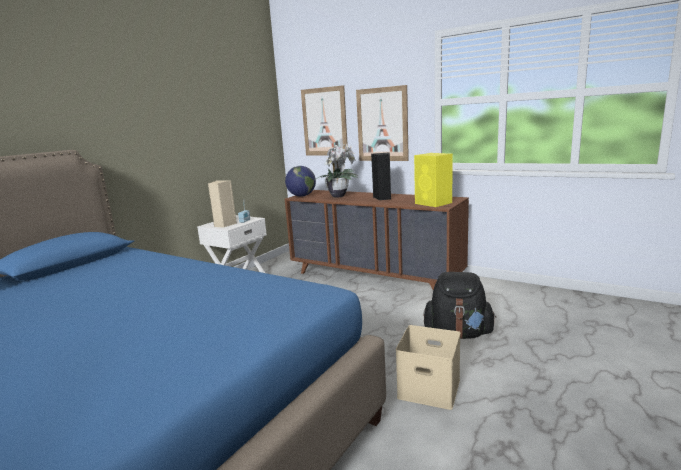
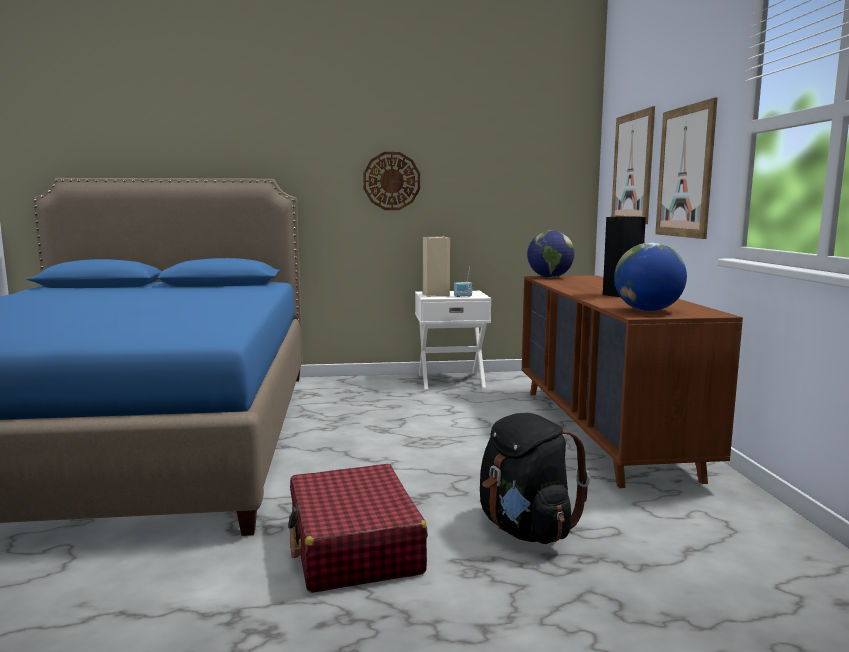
camera: 50 degrees right, 5 degrees down
(166, 141) = (391, 181): none -> wall clock
(339, 196) = (585, 284): potted plant -> none
(430, 387) = (354, 546): beige storage box -> red suitcase
(434, 203) = (647, 311): yellow speaker -> globe

